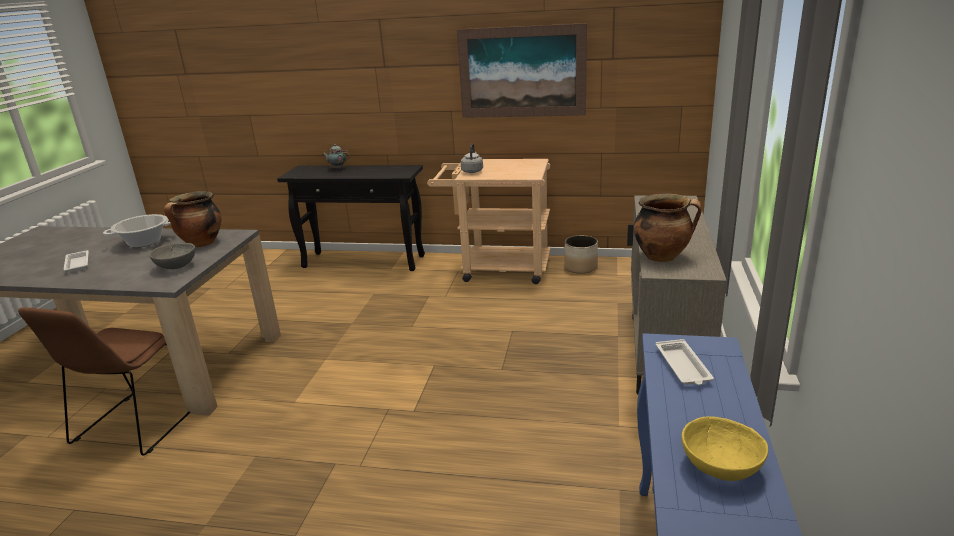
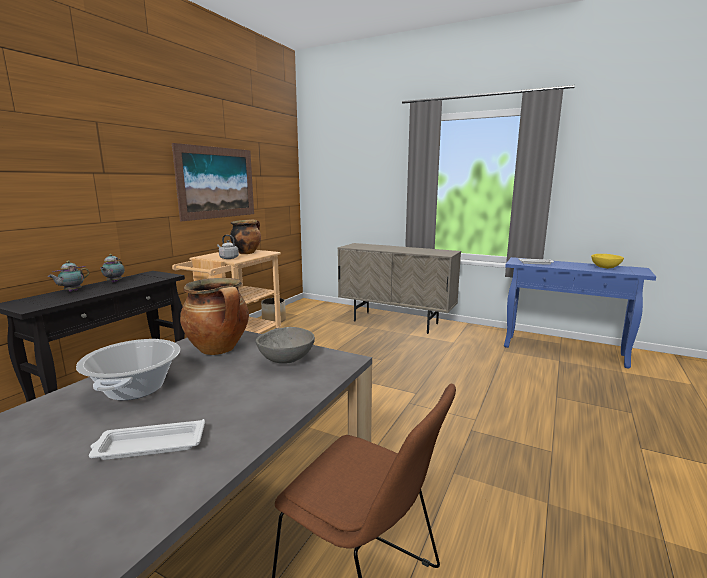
camera: 75 degrees left, 10 degrees down
(371, 168) = (114, 282): none -> teapot
(663, 256) = (429, 252): cooking pot -> cooking pot (247, 253)

